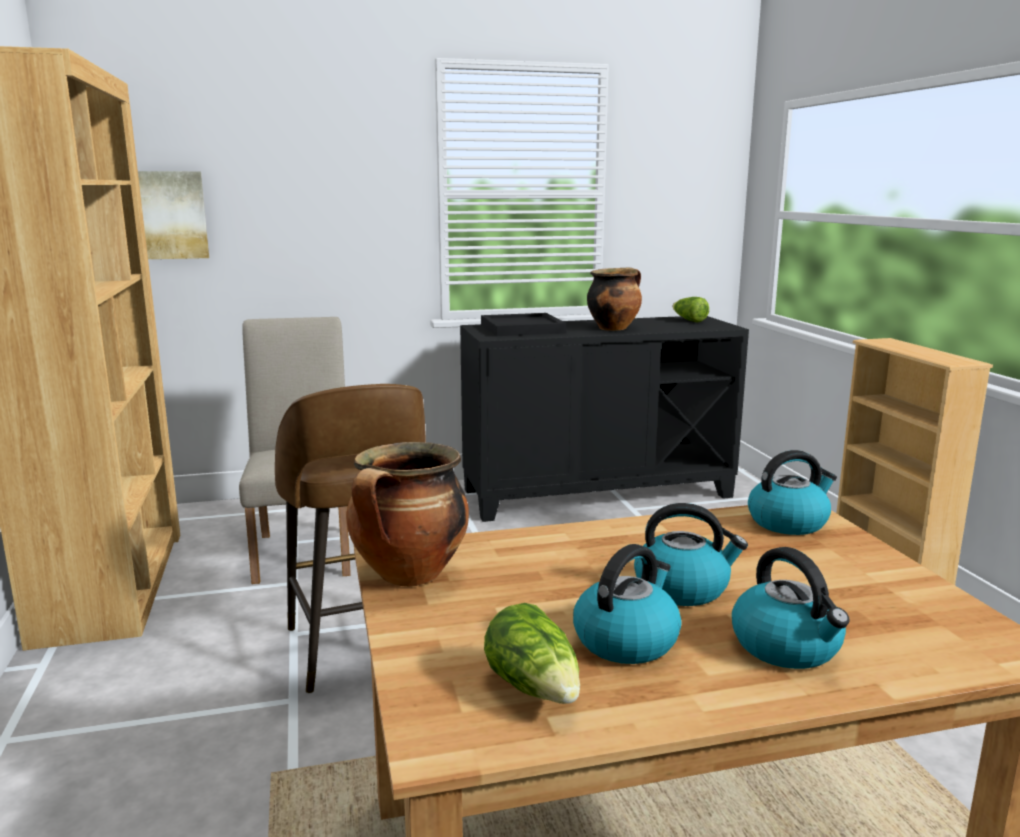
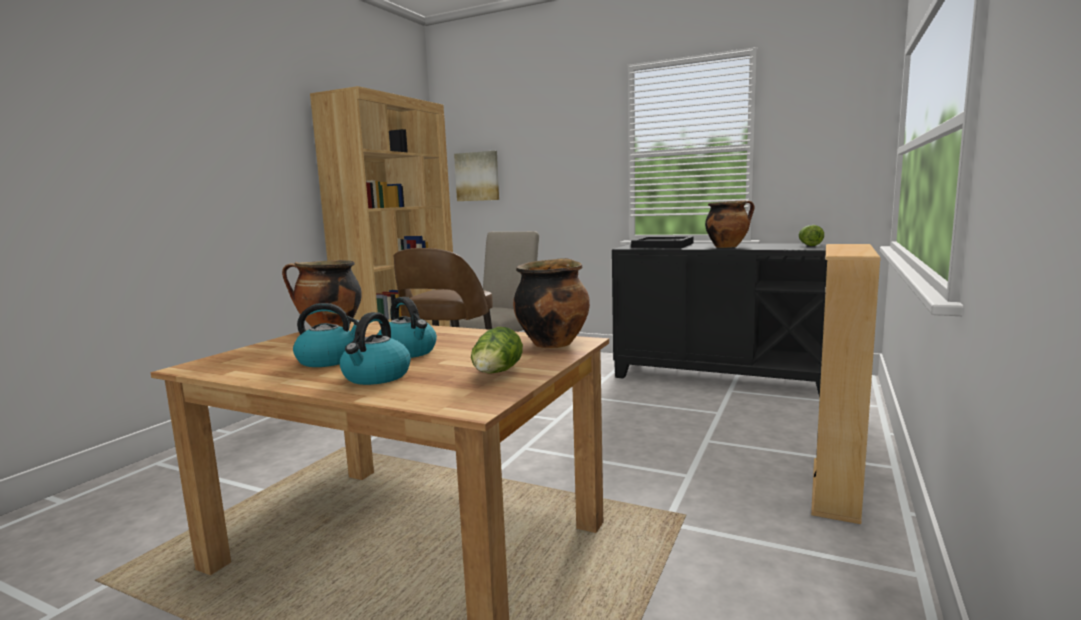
camera: 40 degrees right, 5 degrees down
(535, 688) = (257, 363): lettuce -> lettuce (496, 374)
(788, 522) = (553, 343): kettle -> cooking pot

